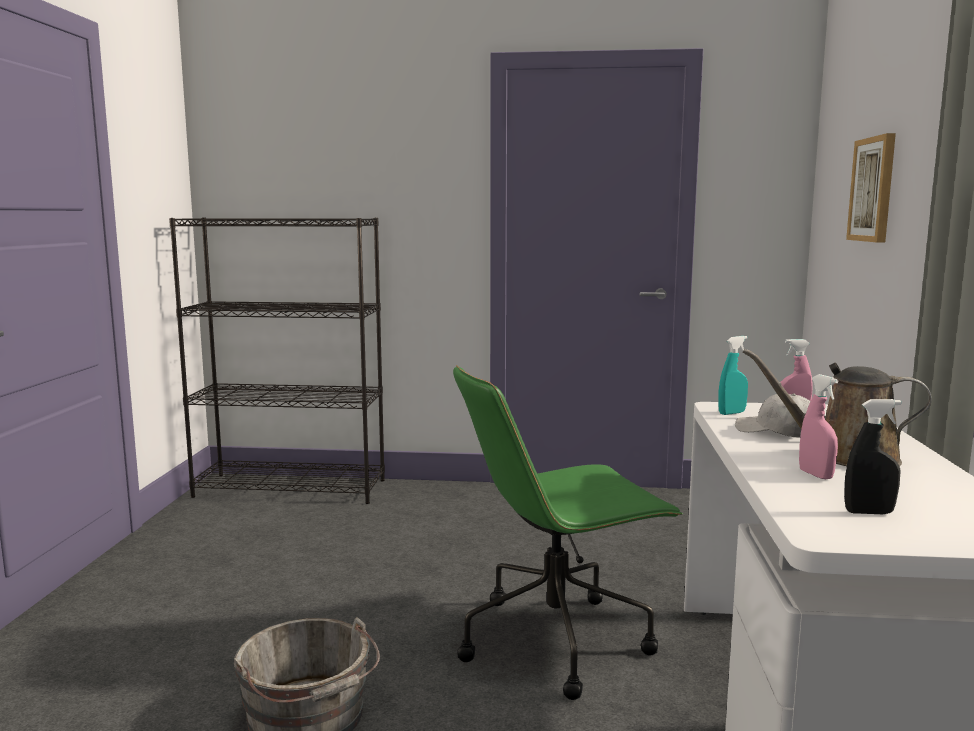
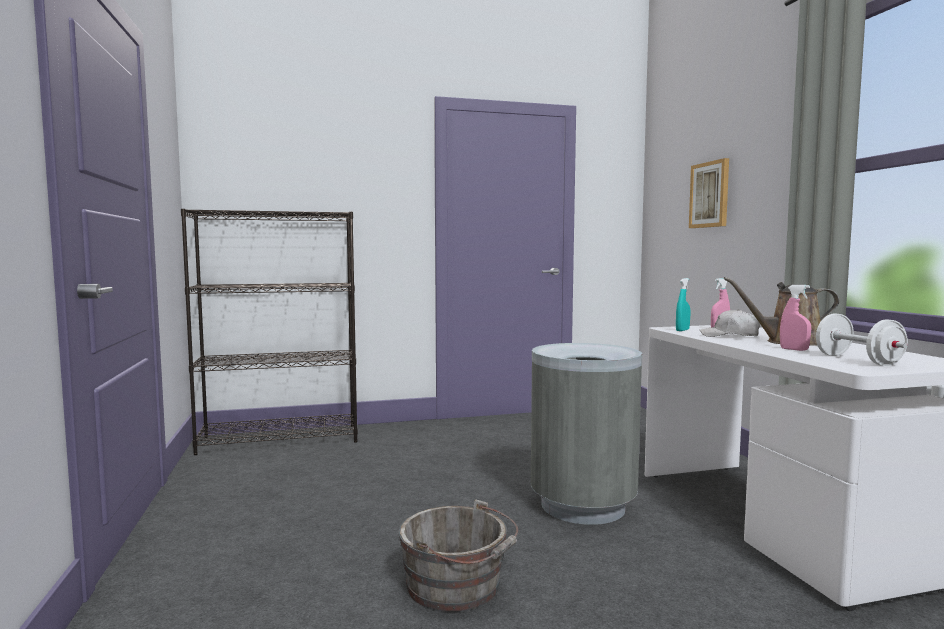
camera: 20 degrees left, 5 degrees down
(557, 639) = (582, 505): green office chair -> grey trash can
(869, 512) = (858, 360): black spray bottle -> white dumbbell

